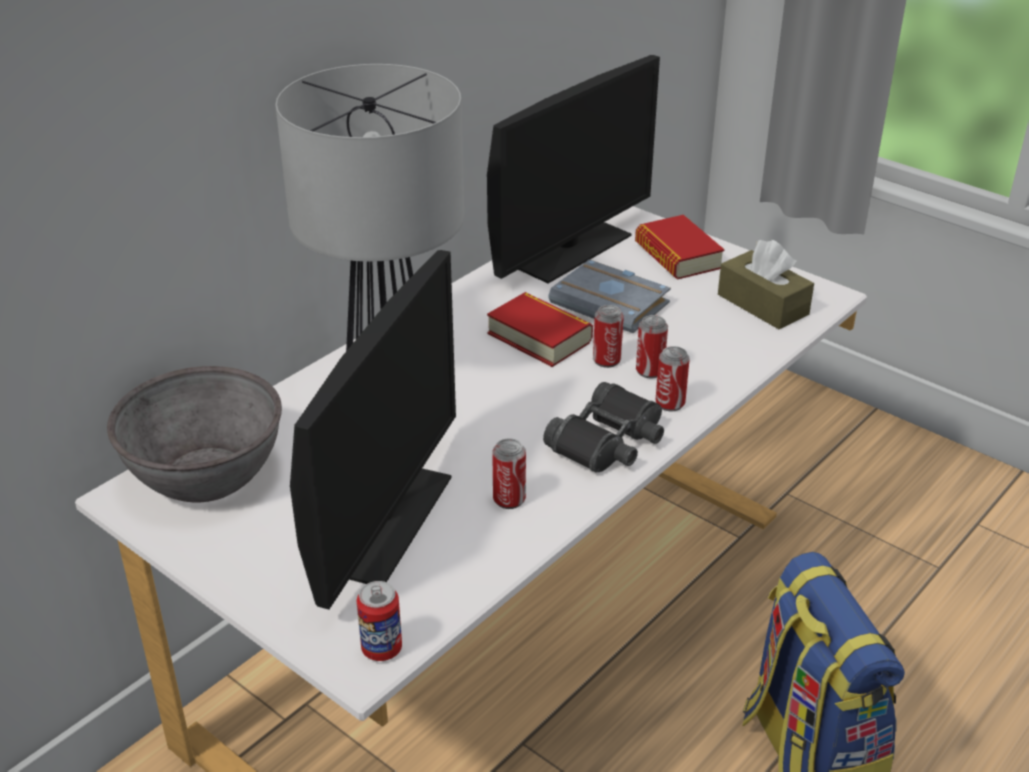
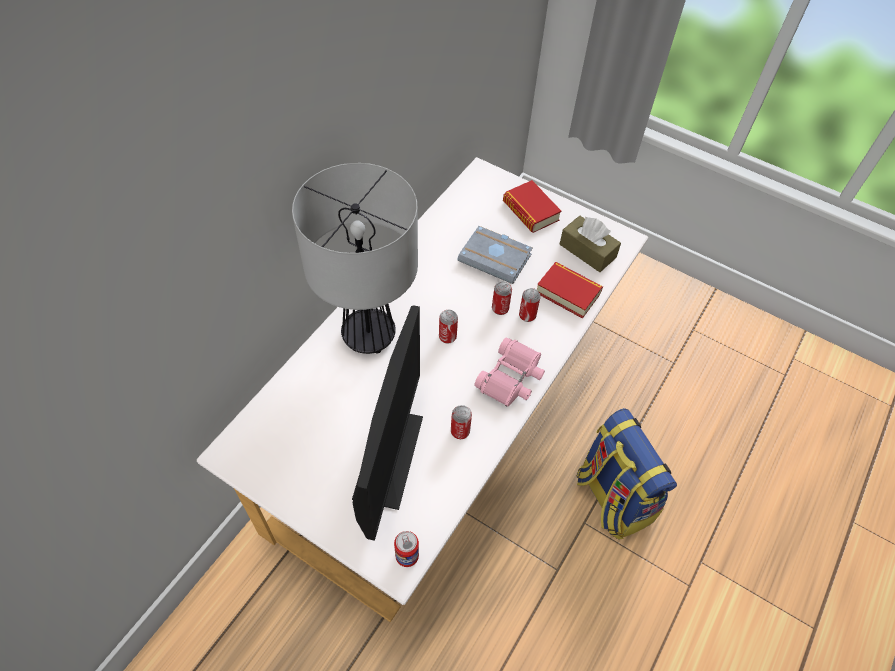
camera: 10 degrees left, 20 degrees up
(205, 474) = (272, 430): grey bowl -> none
(539, 337) = (456, 292): book -> book (568, 293)
(568, 249) = (461, 210): monitor -> none
(608, 442) = (511, 378): black binoculars -> pink binoculars
(670, 403) = (543, 342): can -> can (447, 337)

